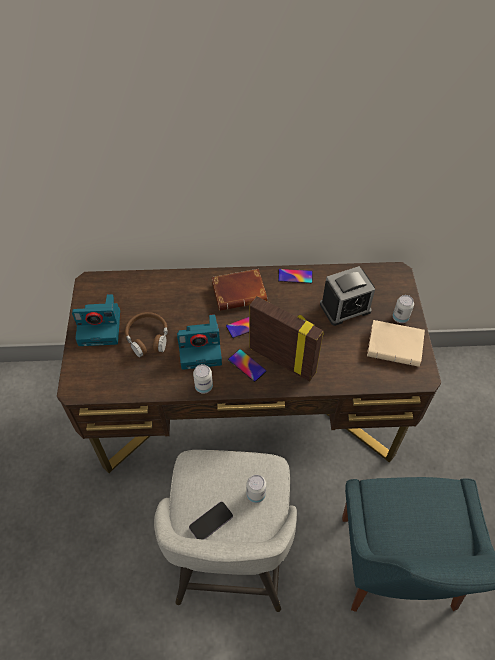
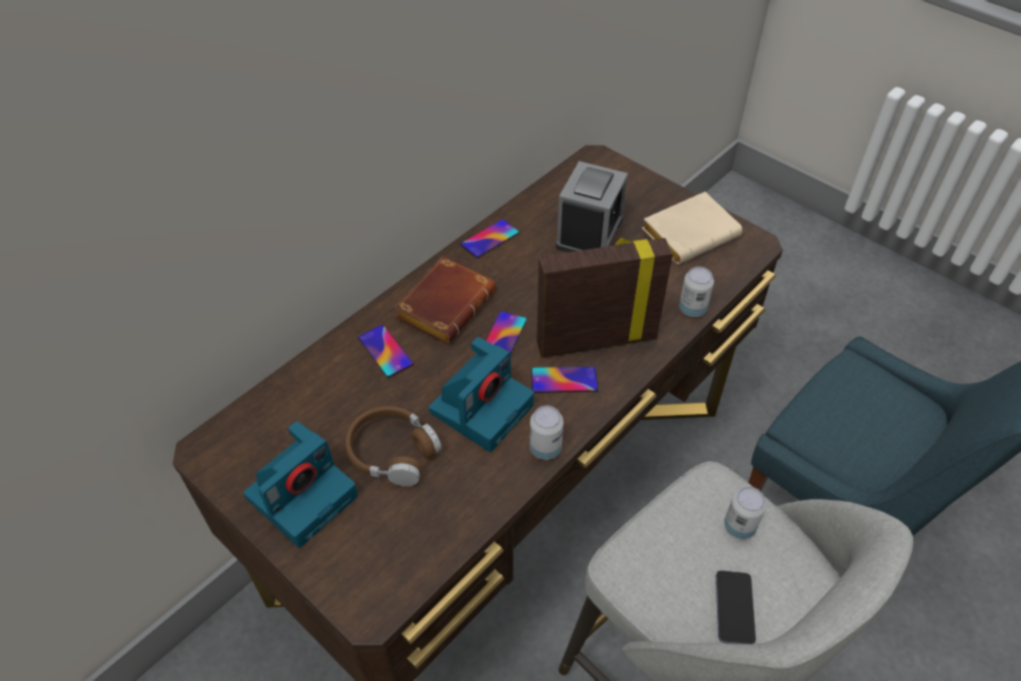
camera: 45 degrees left, 5 degrees down
(193, 294) = (385, 351): none -> phone
(400, 318) = (658, 202): can -> can (692, 309)

